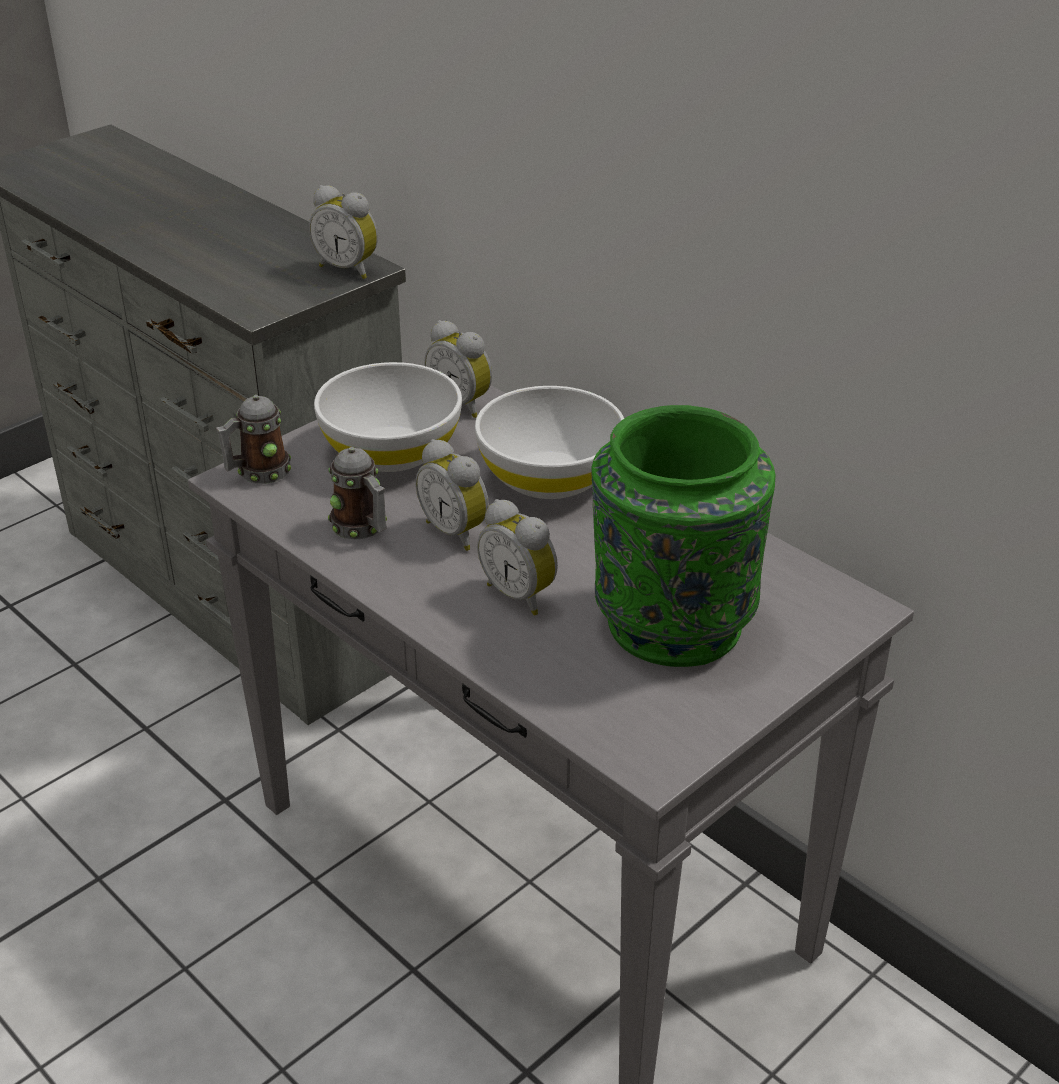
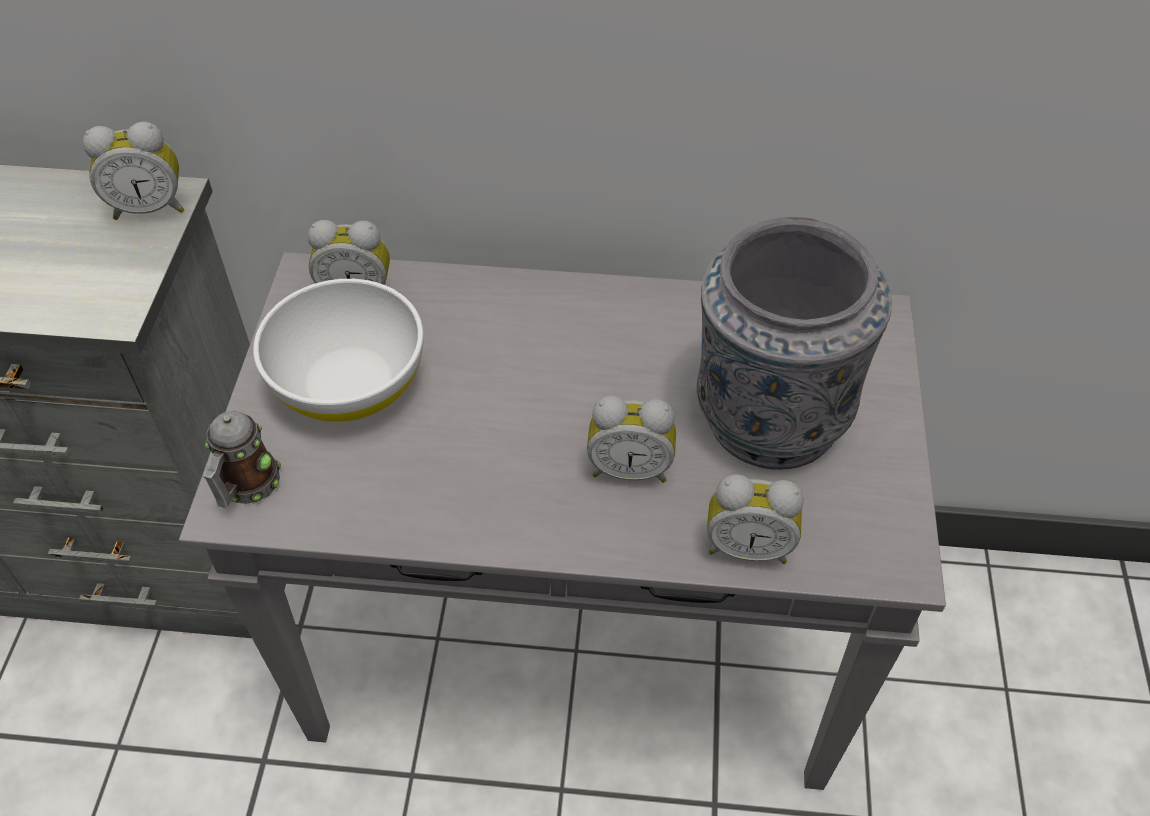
camera: 40 degrees left, 15 degrees up
(362, 528) = (419, 487): mug -> none
(457, 532) = (506, 436): alarm clock -> alarm clock (747, 546)
(550, 476) = (520, 328): white bowl -> none
(671, 621) = (768, 417): green vase -> grey vase

